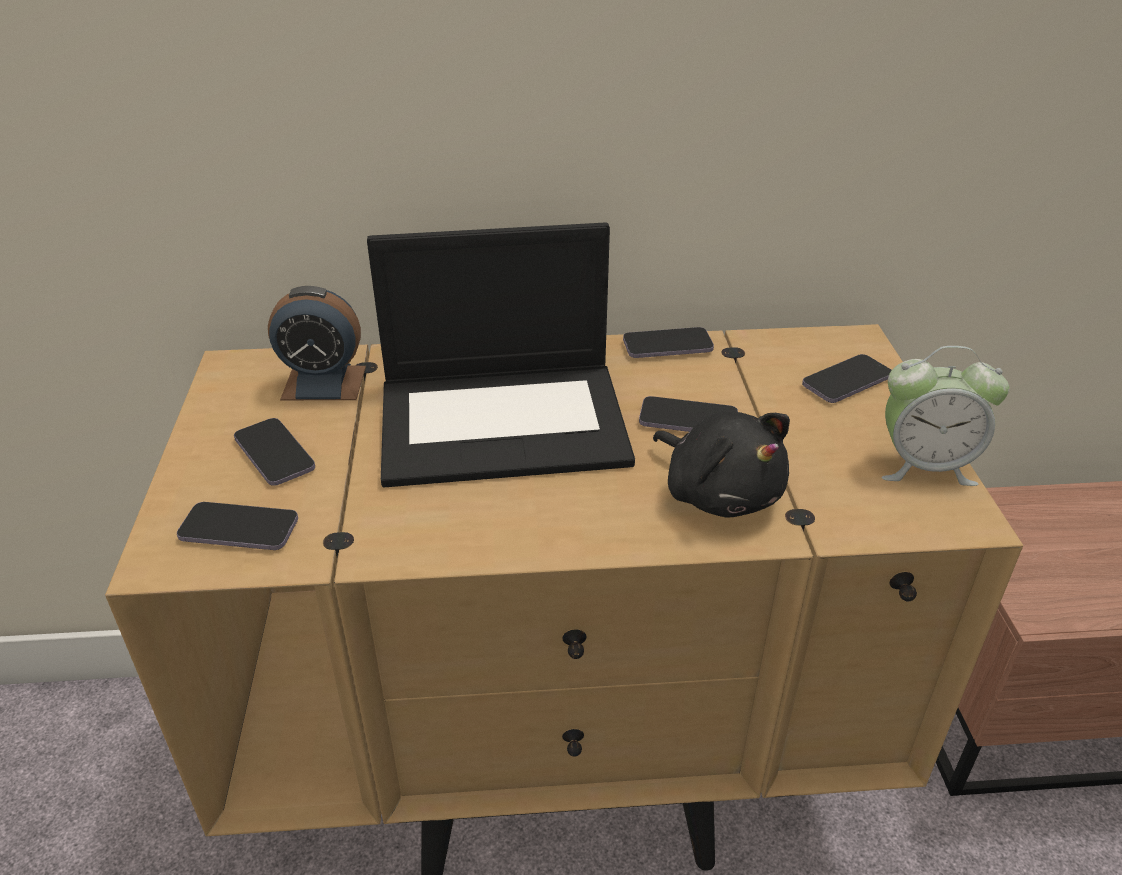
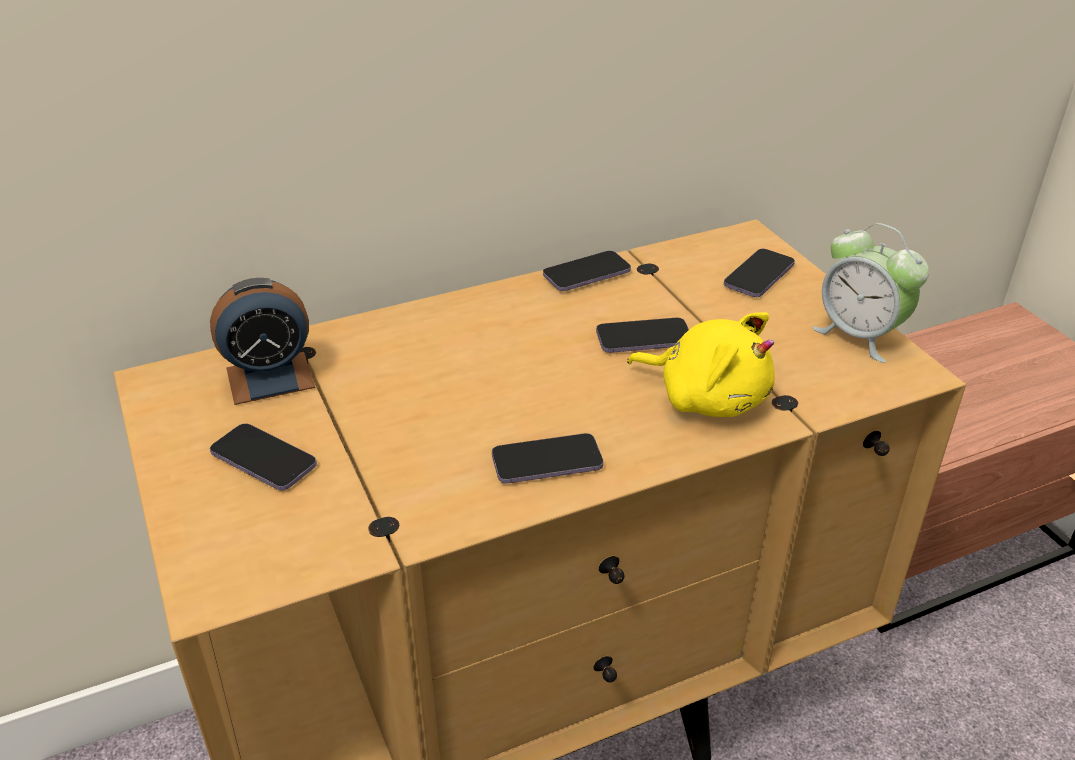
camera: 20 degrees left, 0 degrees up
(239, 529) = (275, 541): phone -> phone (547, 462)
(505, 421) = (477, 376): laptop -> none
(719, 492) = (707, 397): black plush toy -> yellow plush toy
(924, 466) = (859, 336): alarm clock -> alarm clock turned 60 degrees clockwise

